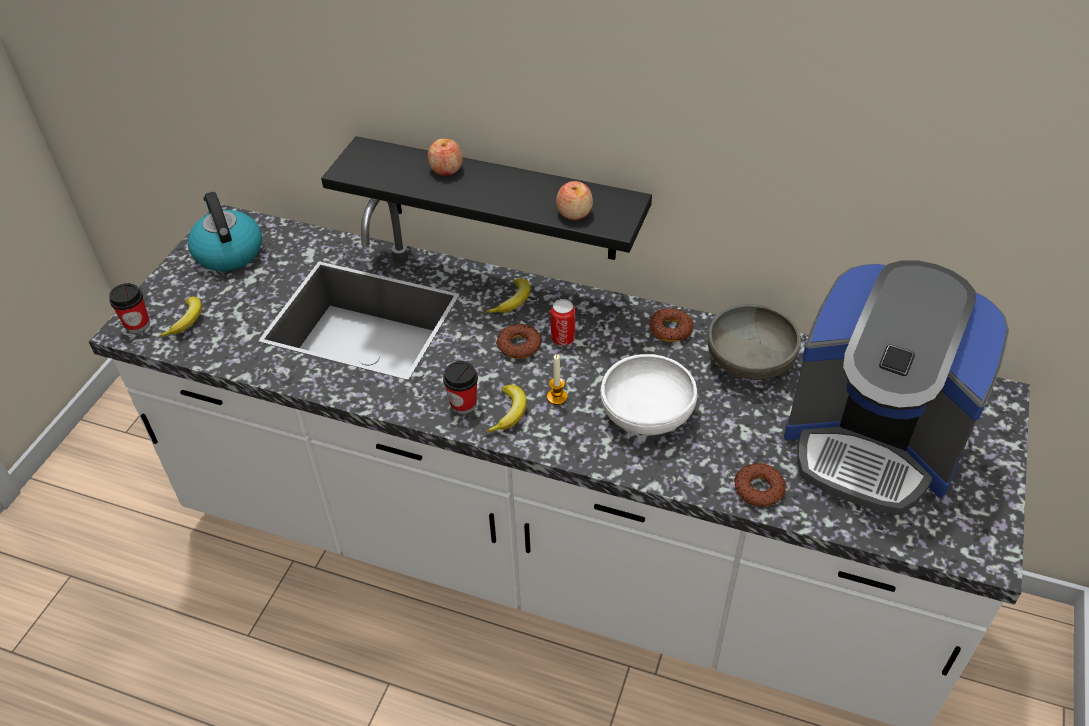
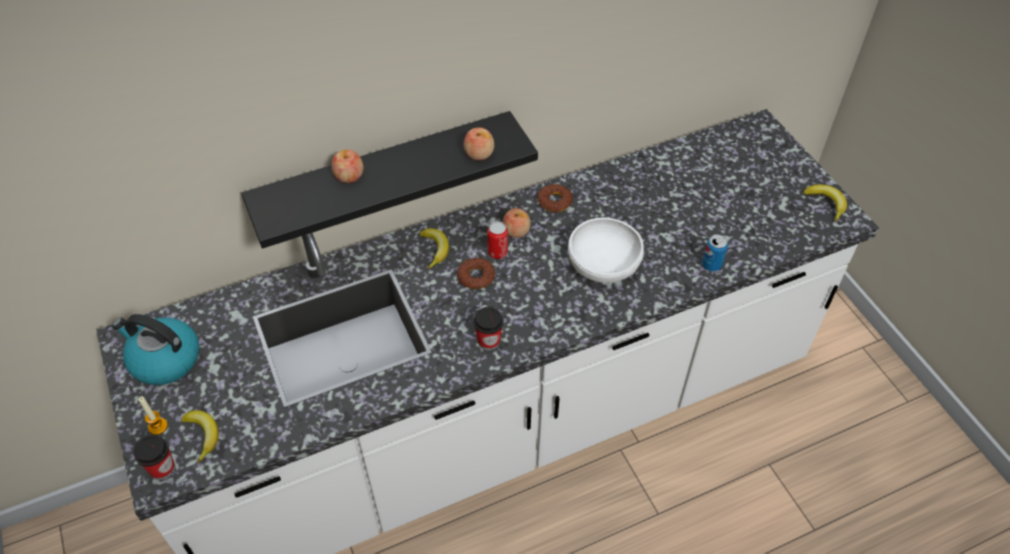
camera: 45 degrees left, 5 degrees up
(509, 413) = (524, 324): banana -> banana (826, 203)
(557, 397) = (540, 293): candle -> candle (158, 426)
(602, 331) = (516, 231): none -> apple
(750, 361) = (621, 190): grey bowl -> none
(758, 489) = (711, 265): donut -> can
(872, 443) = (734, 196): coffee machine -> none

